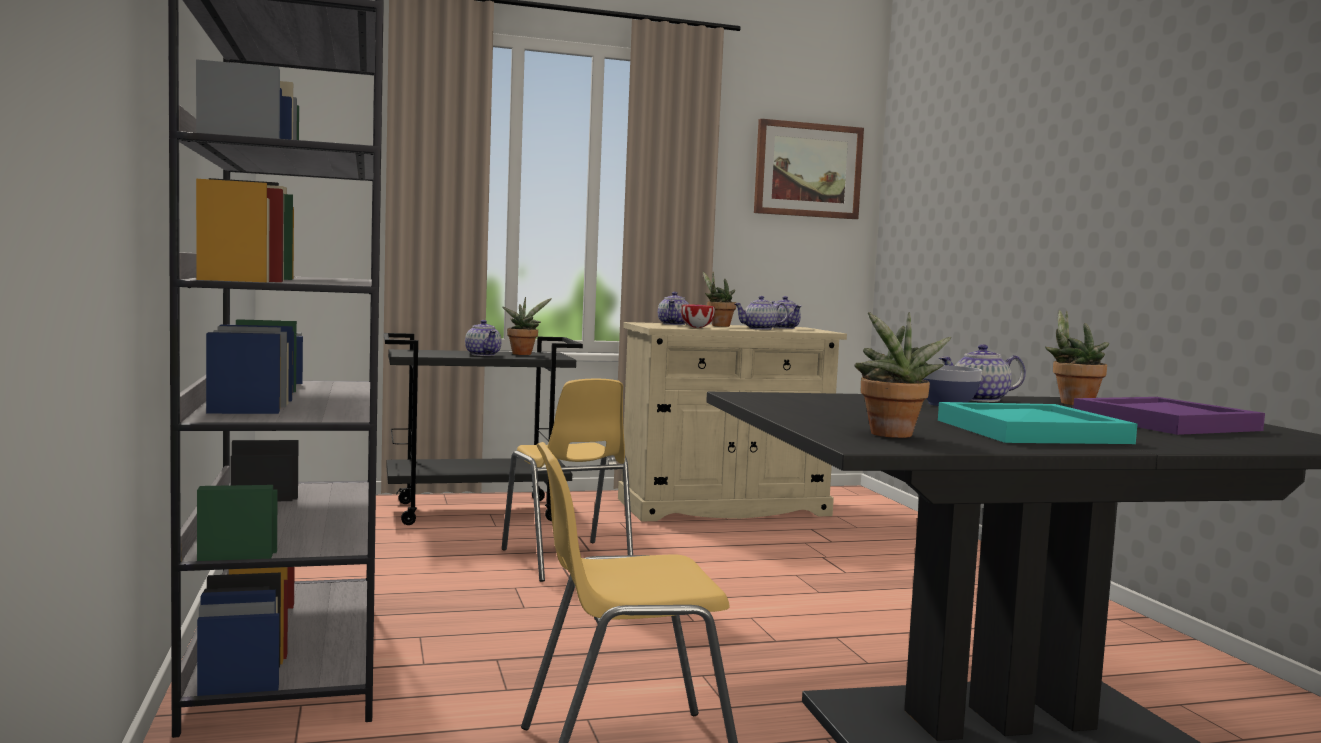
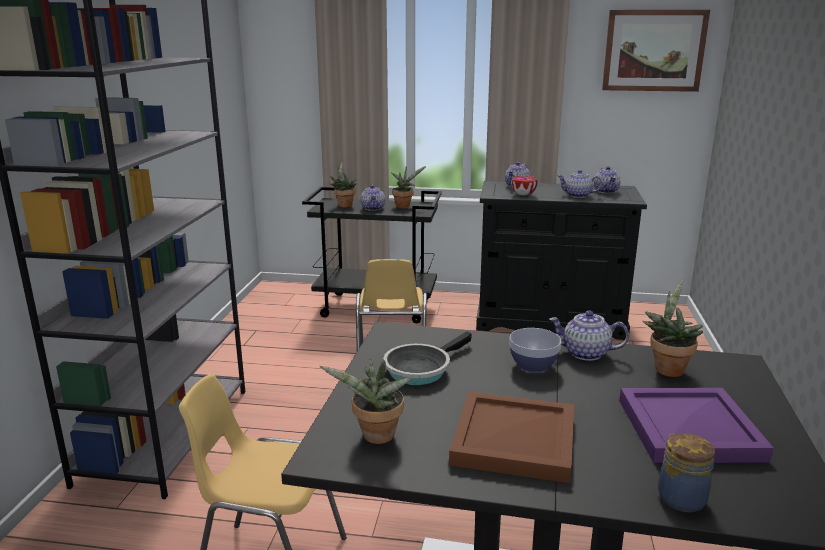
camera: 25 degrees right, 15 degrees up
(717, 325) = (551, 188): potted plant -> potted plant (344, 205)
(723, 507) = (549, 321): beige cabinet -> black cabinet
(836, 408) = (420, 369): none -> frying pan
(1030, 432) = (512, 440): turquoise tray -> brown tray
(1238, 444) = (680, 497): none -> jar

